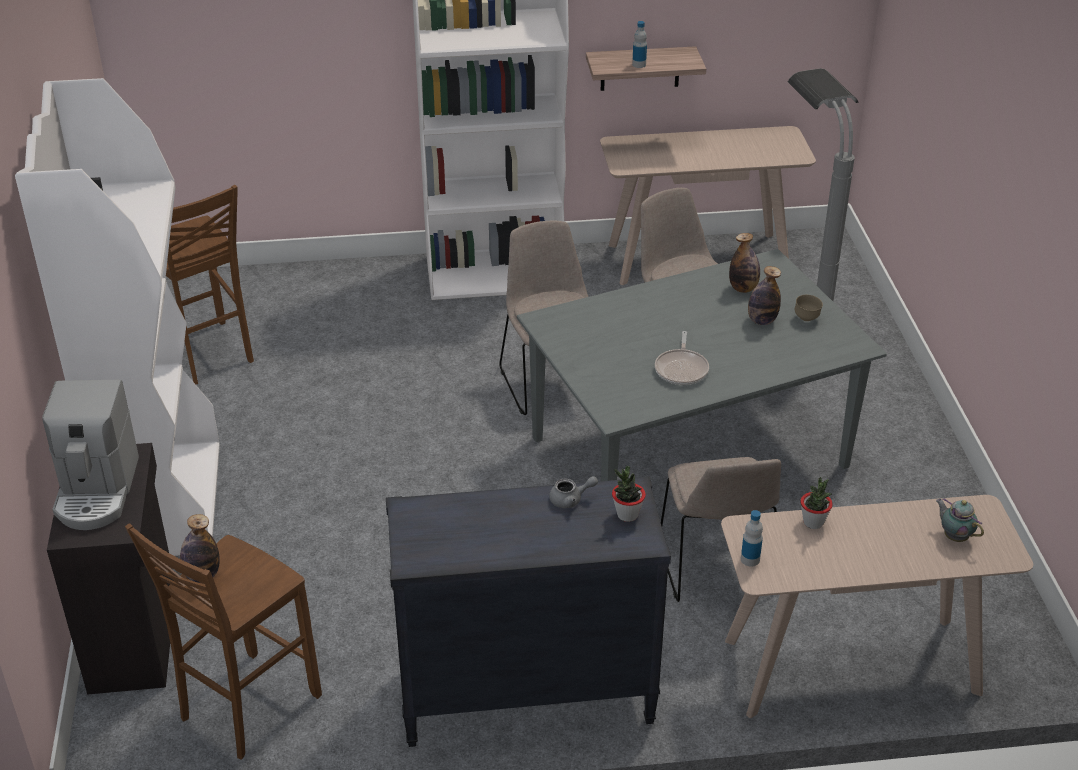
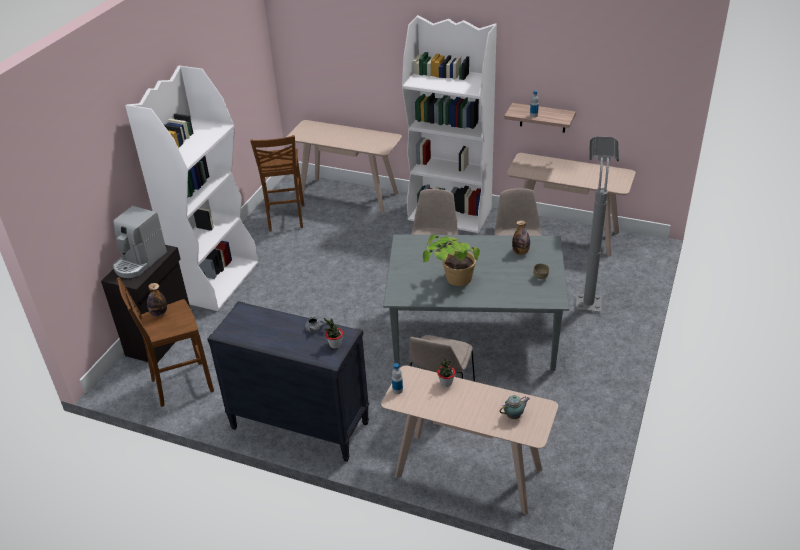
camera: 30 degrees right, 0 degrees up
(294, 285) = (349, 195): none -> beige console table
(682, 369) = (450, 284): frying pan -> potted plant
(761, 321) = (515, 272): bottle -> none
(954, 536) = (514, 416): teapot -> teapot turned 75 degrees clockwise

